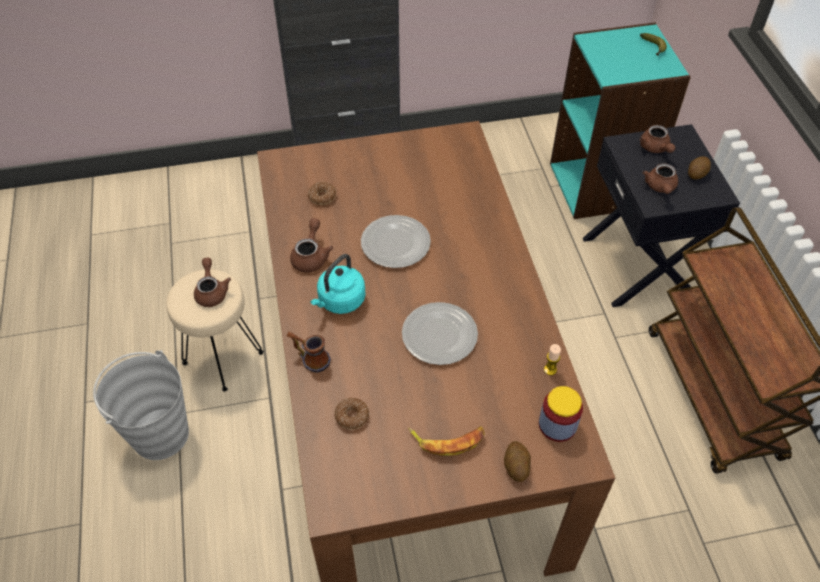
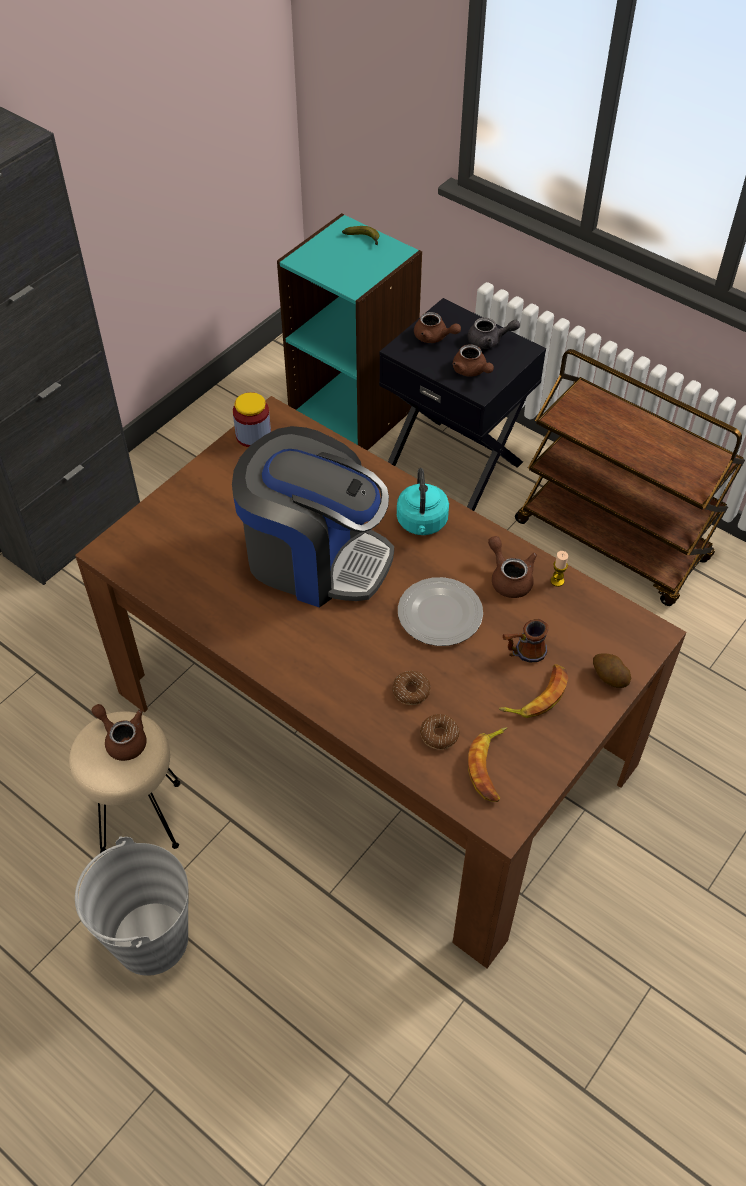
camera: 40 degrees left, 0 degrees up
(310, 359) = (348, 713): mug -> mug (523, 653)
(311, 256) = (247, 621): brown teapot -> brown teapot (509, 578)
(322, 196) = (196, 558): donut -> donut (411, 691)
(340, 301) = (320, 644): turquoise kettle -> turquoise kettle (422, 523)
(362, 464) = (490, 767): none -> banana
(396, 243) = (315, 557): plate -> coffee machine
(557, 425) = (606, 621): jar -> jar (253, 435)
(697, 173) = (489, 341): potato -> grey teapot

